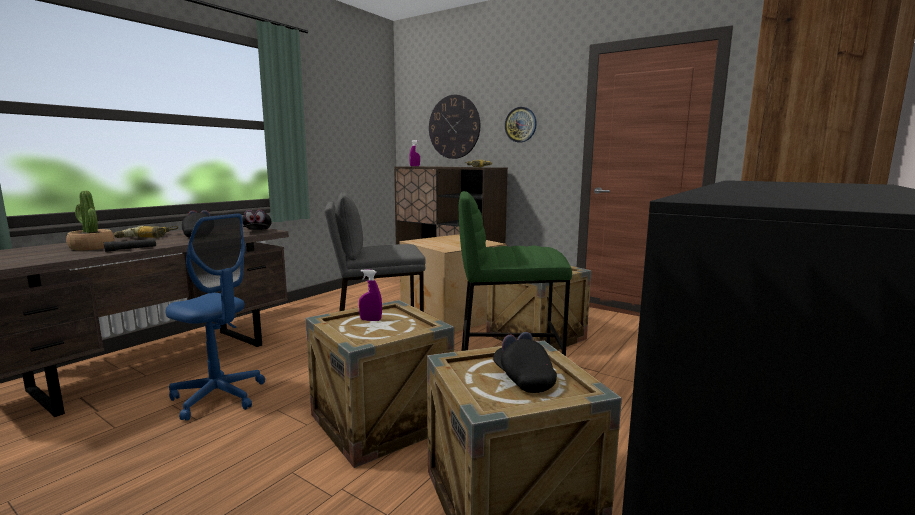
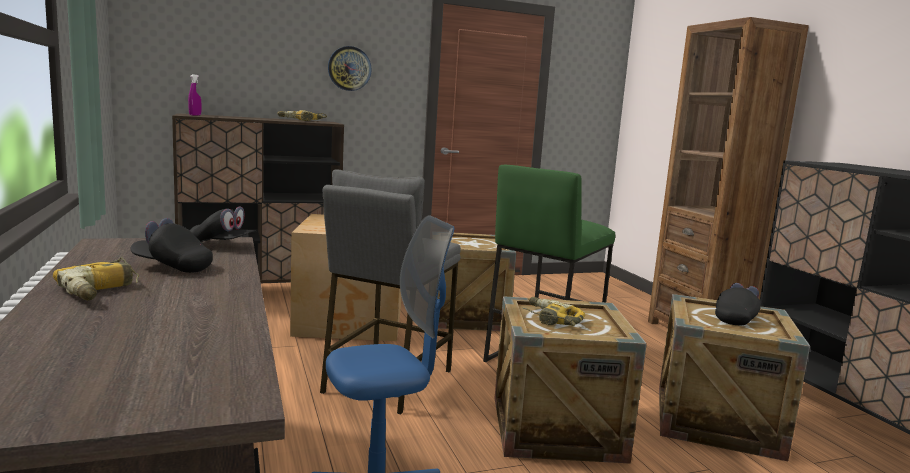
camera: 55 degrees left, 0 degrees up
(92, 247) = (142, 326): potted plant -> none
(131, 249) = (235, 308): black flashlight -> none
(370, 320) = (550, 319): purple spray bottle -> power drill
(454, 127) = (241, 59): wall clock -> none
(523, 379) = (736, 318): black cap -> black cap turned 120 degrees clockwise

